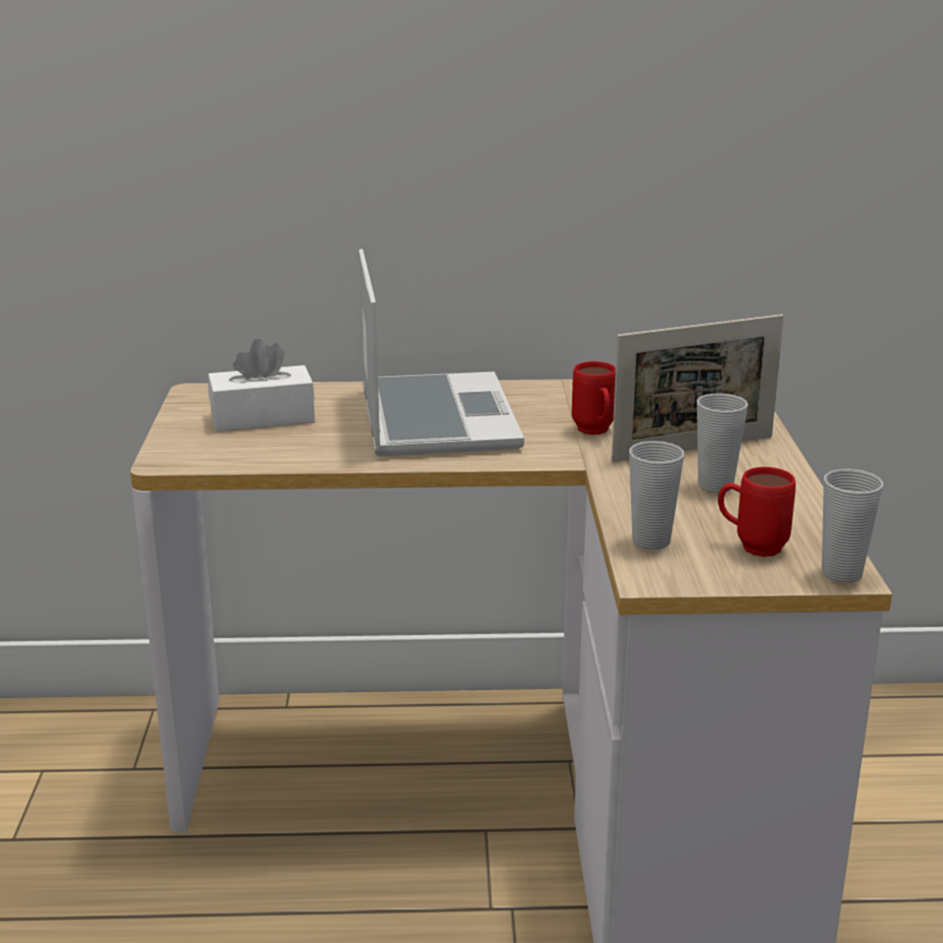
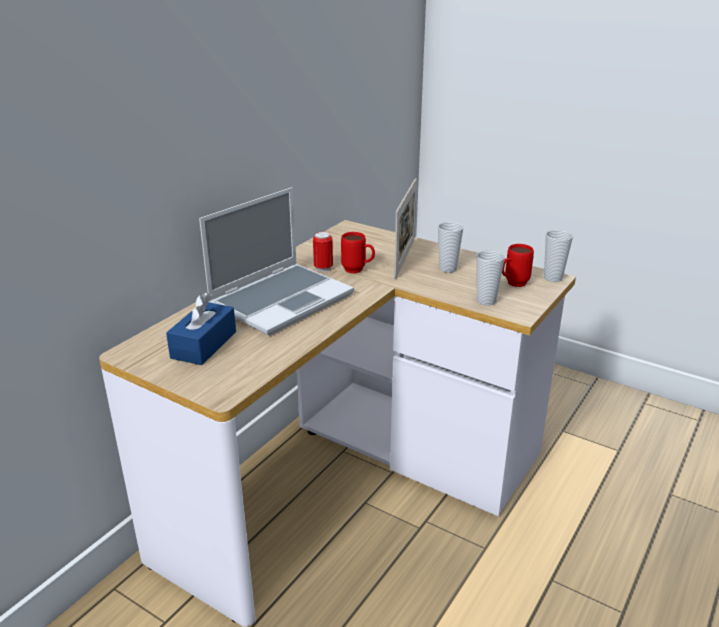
camera: 55 degrees left, 5 degrees up
(262, 418) = (204, 345): white tissue box -> blue tissue box
(433, 418) = (281, 299): laptop -> laptop turned 105 degrees clockwise
(565, 411) = (323, 268): none -> can

